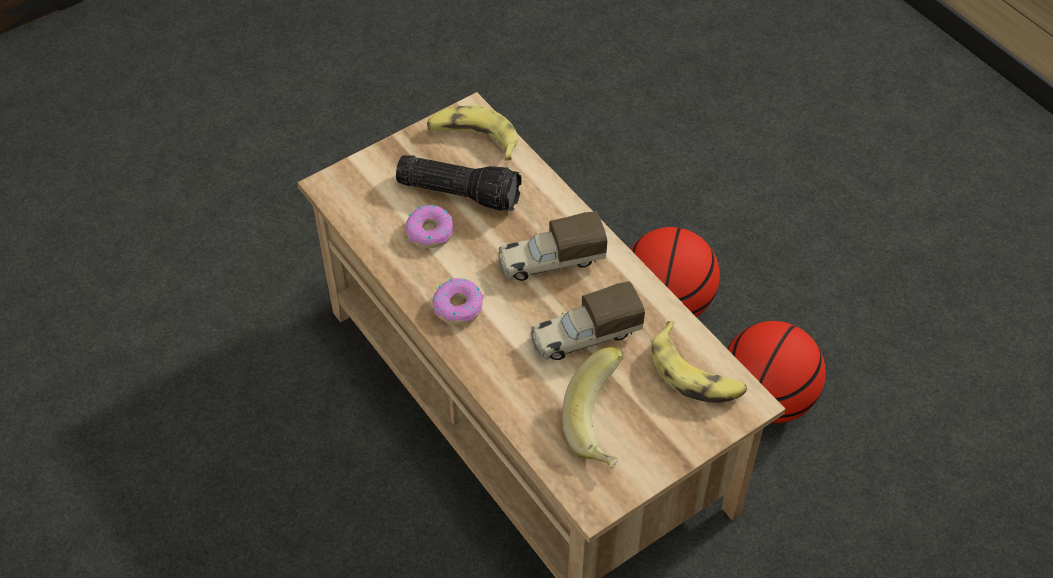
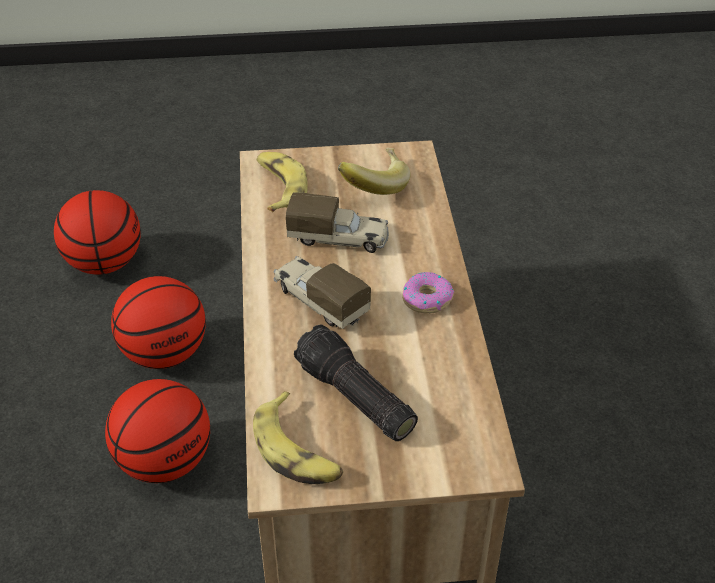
camera: 150 degrees left, 10 degrees down
(430, 232) = (410, 371): donut -> none
(550, 261) = (319, 301): toy truck -> toy truck turned 150 degrees counterclockwise
(938, 473) = (104, 264): none -> basketball

